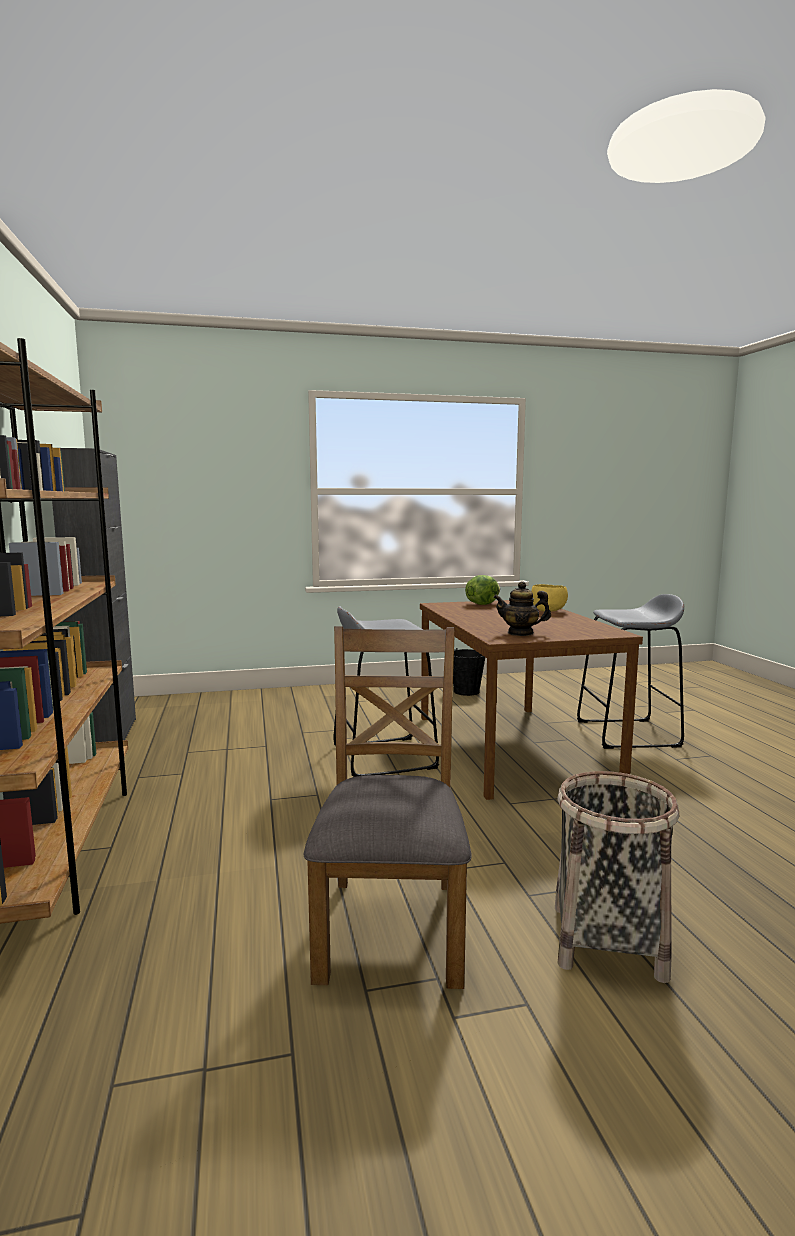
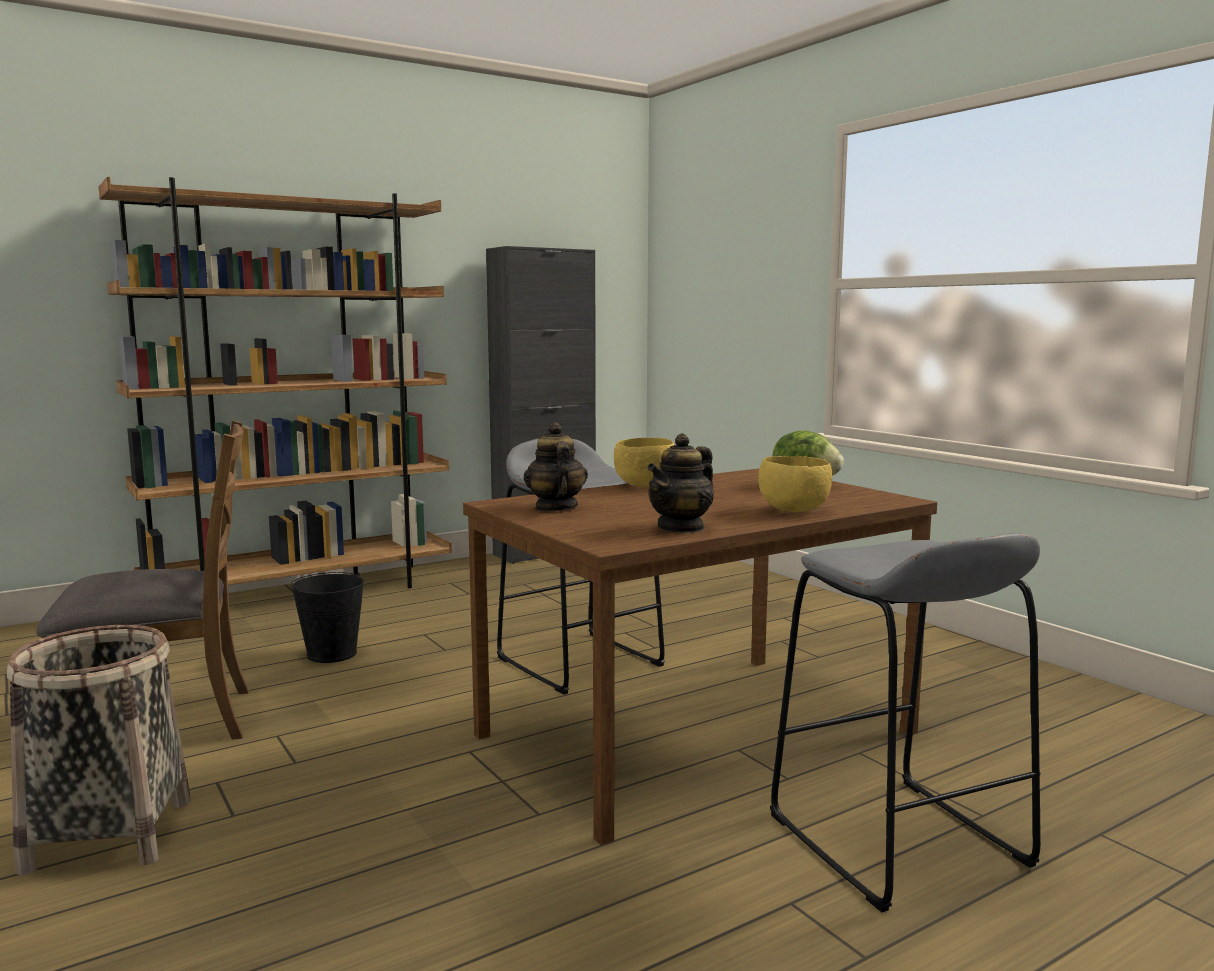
camera: 70 degrees right, 0 degrees up
(463, 619) = (646, 486): none -> yellow bowl
(466, 691) = (946, 674): black bucket -> black bucket (332, 654)
(582, 624) = (681, 527): none -> teapot

